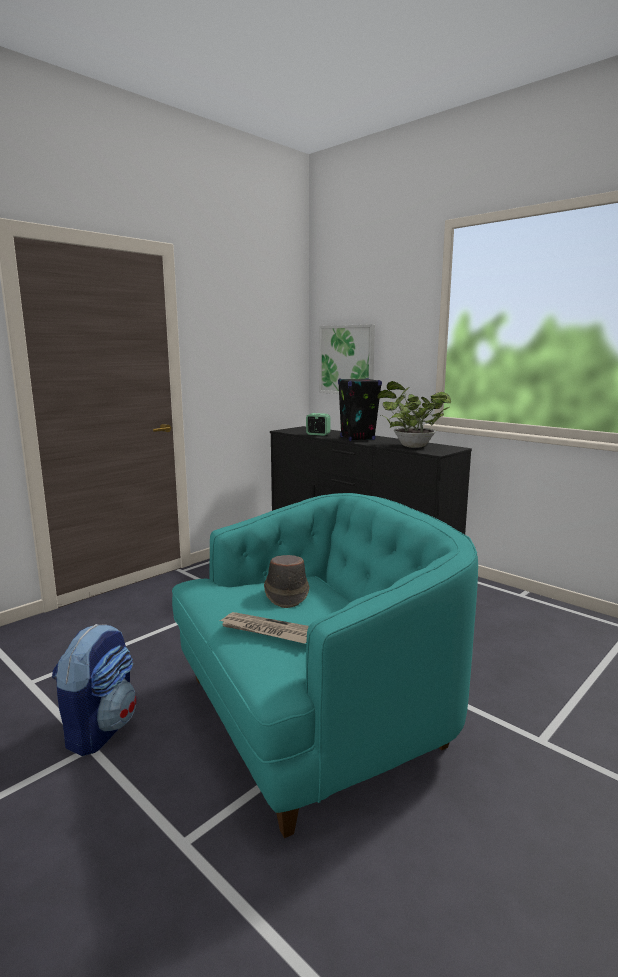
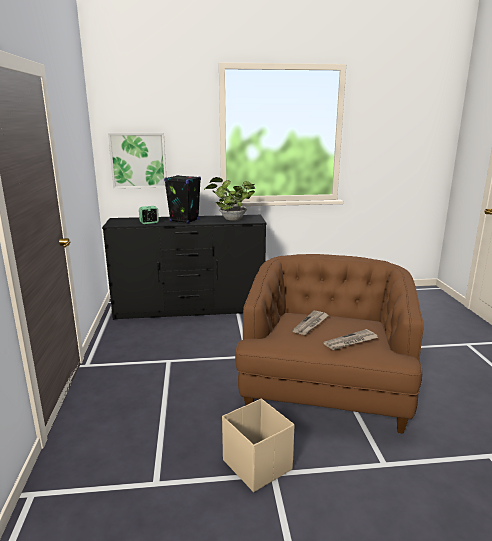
camera: 50 degrees left, 5 degrees up
(100, 729) = (257, 464): backpack -> beige storage box
(286, 593) = (311, 324): brown hat -> newspaper
(313, 716) = (324, 389): turquoise armchair -> brown armchair

